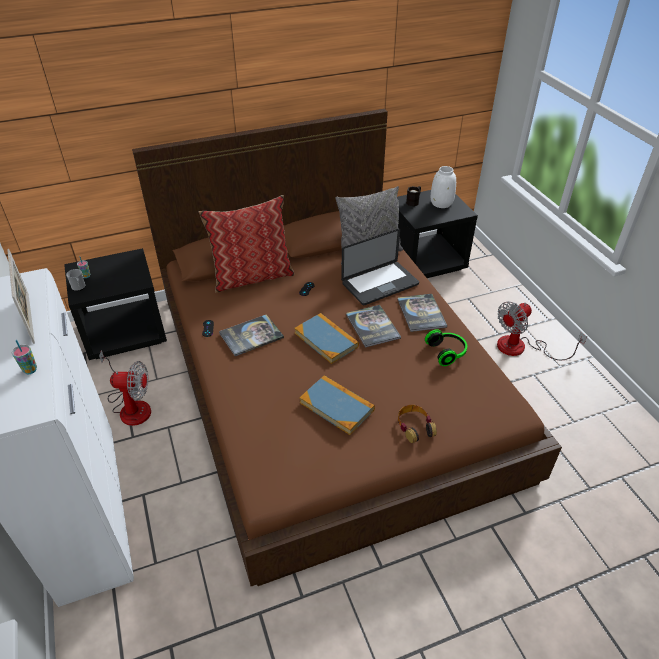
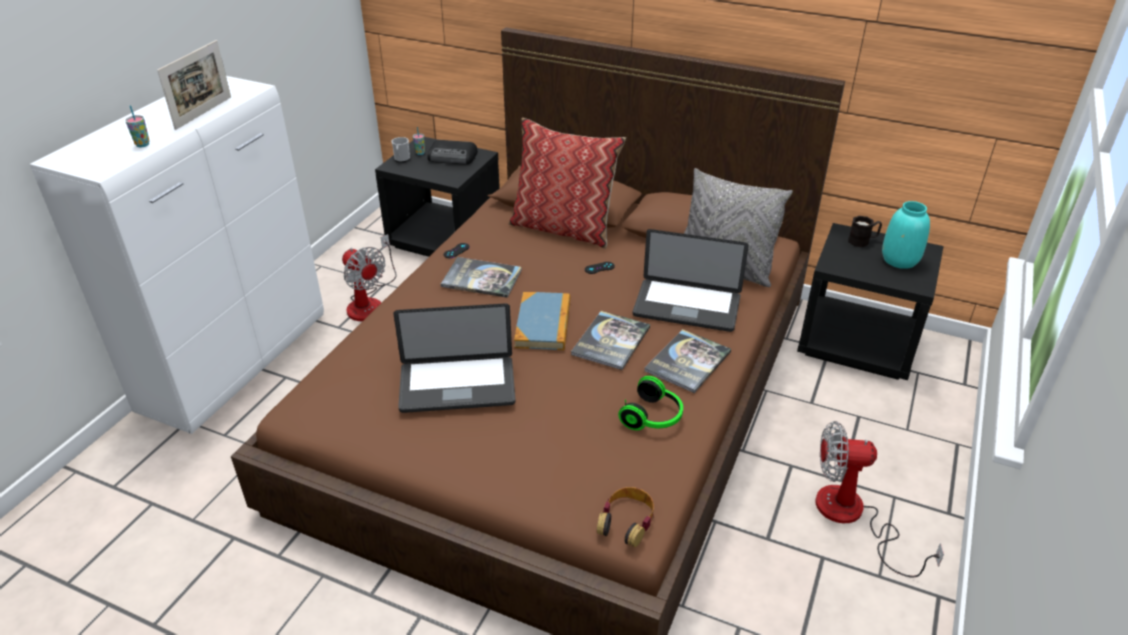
camera: 45 degrees right, 5 degrees down
(116, 267) = (453, 157): none -> radio
(336, 406) = (457, 386): book -> laptop
(414, 426) = (502, 458): headphones -> headphones (626, 521)
(441, 203) = (900, 260): white vase -> turquoise vase

